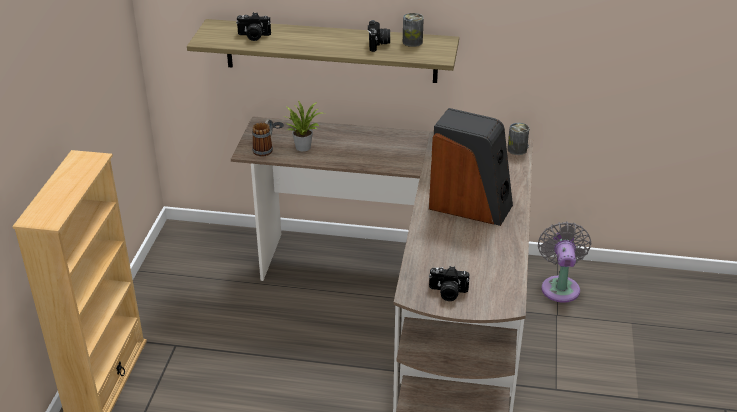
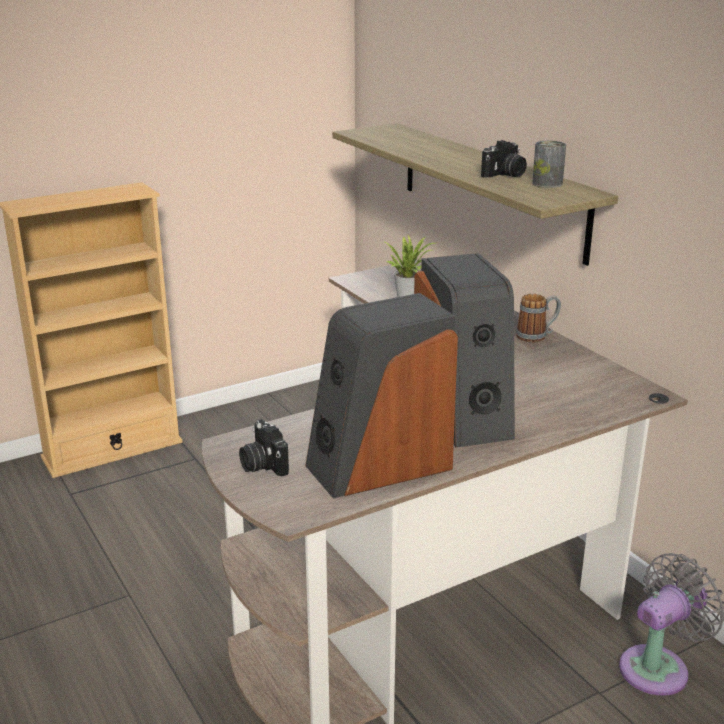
camera: 50 degrees right, 10 degrees down
(253, 36) = (402, 140): camera -> none
(265, 149) = (371, 283): mug -> mug (537, 336)
(491, 257) = (379, 465): none -> speaker
(517, 150) = (639, 397): can -> none

